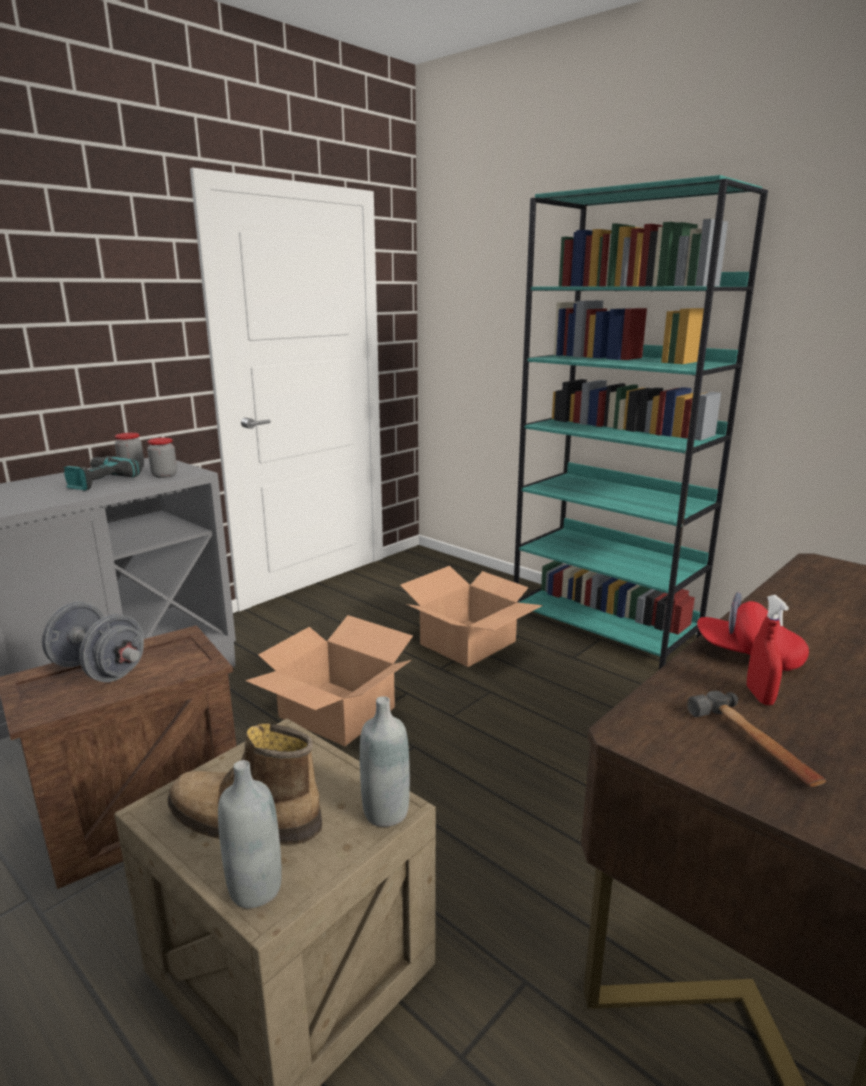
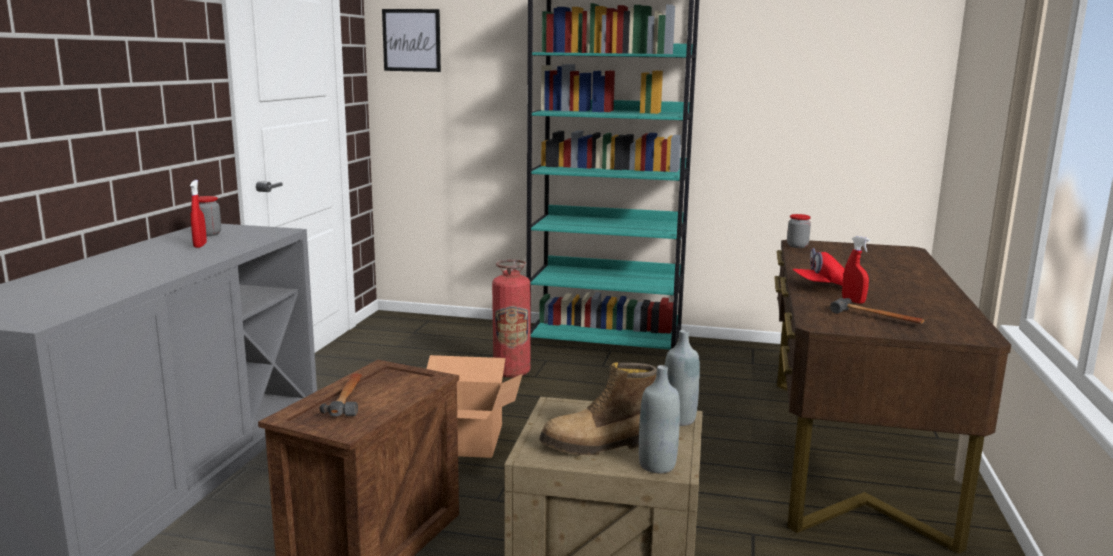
camera: 30 degrees left, 5 degrees down
(98, 481) = (200, 245): power drill -> red spray bottle
(99, 670) = (348, 398): grey dumbbell -> hammer
(164, 475) = (258, 235): jar -> jar (797, 246)
(453, 276) = (411, 40): none -> picture
(469, 643) = (512, 372): cardboard box -> fire extinguisher

